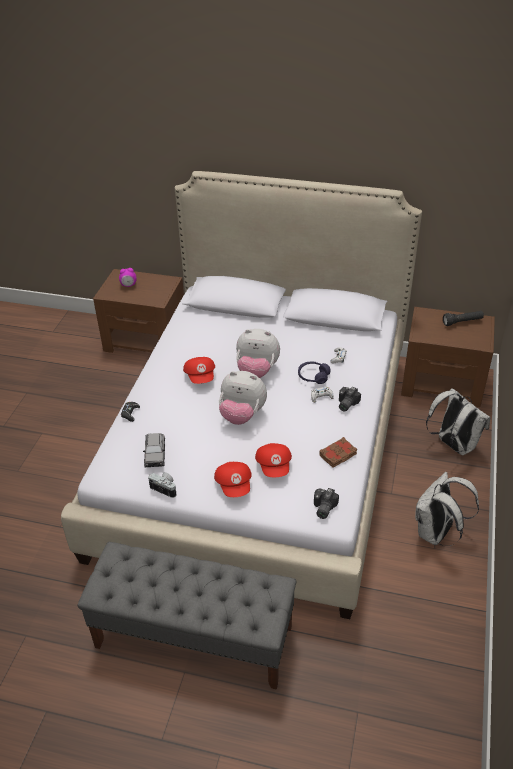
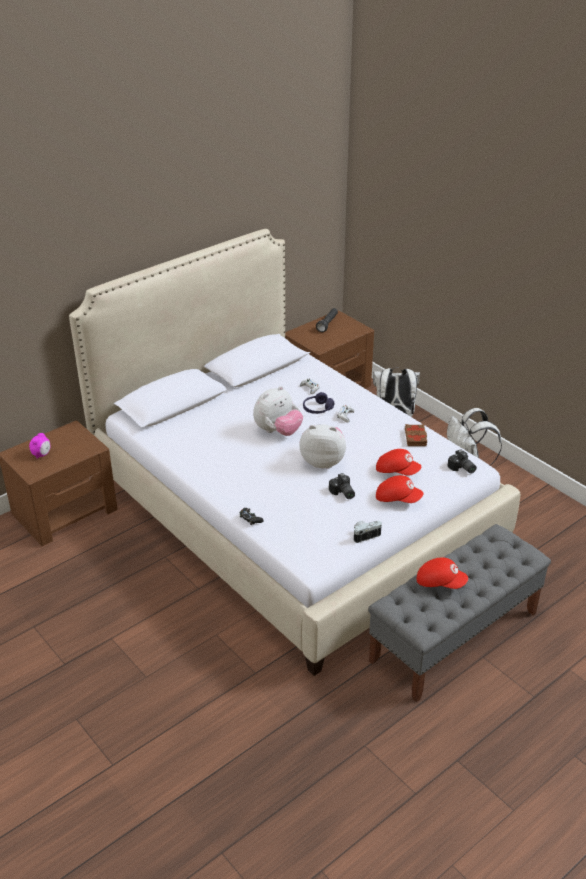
camera: 55 degrees left, 5 degrees down
(155, 455) = (322, 524): grey toy car -> none
(201, 377) = (249, 462): red cap -> red cap (440, 582)
(242, 415) = (323, 461): plush toy -> plush toy turned 135 degrees counterclockwise
(345, 404) = (366, 409): camera -> camera (342, 493)

